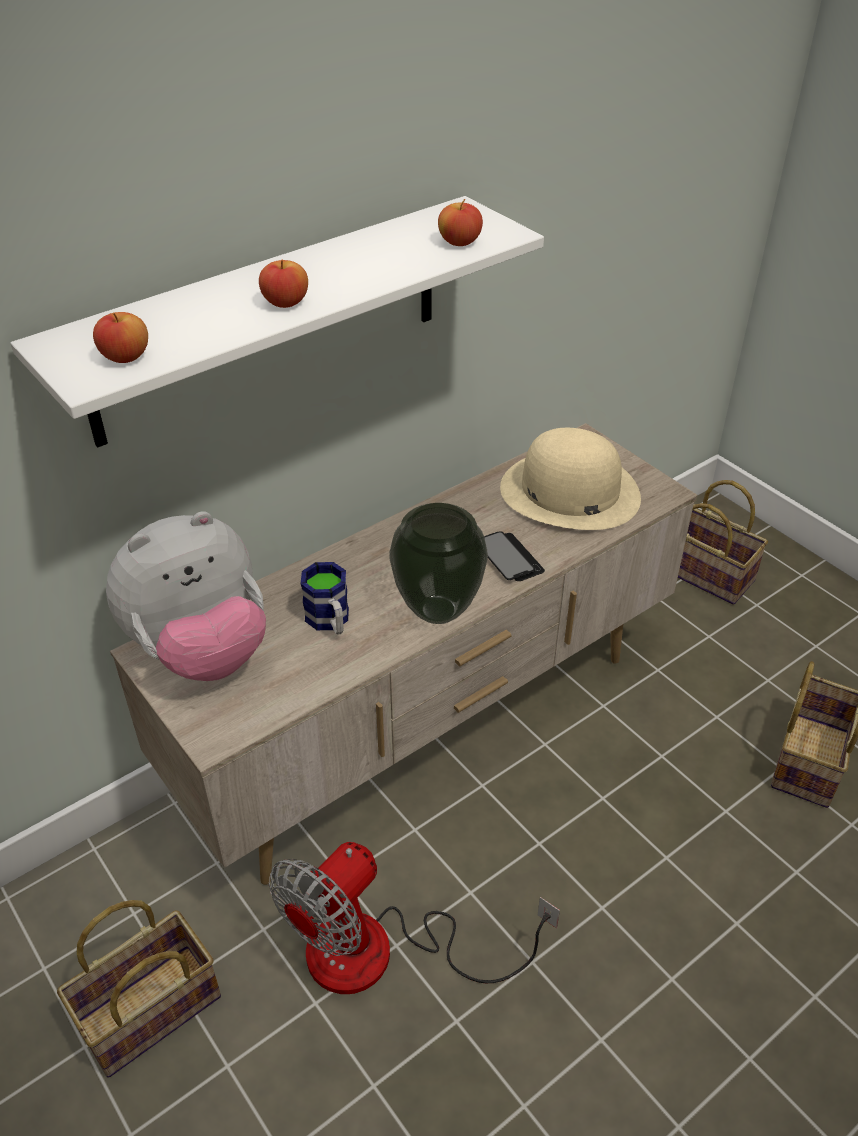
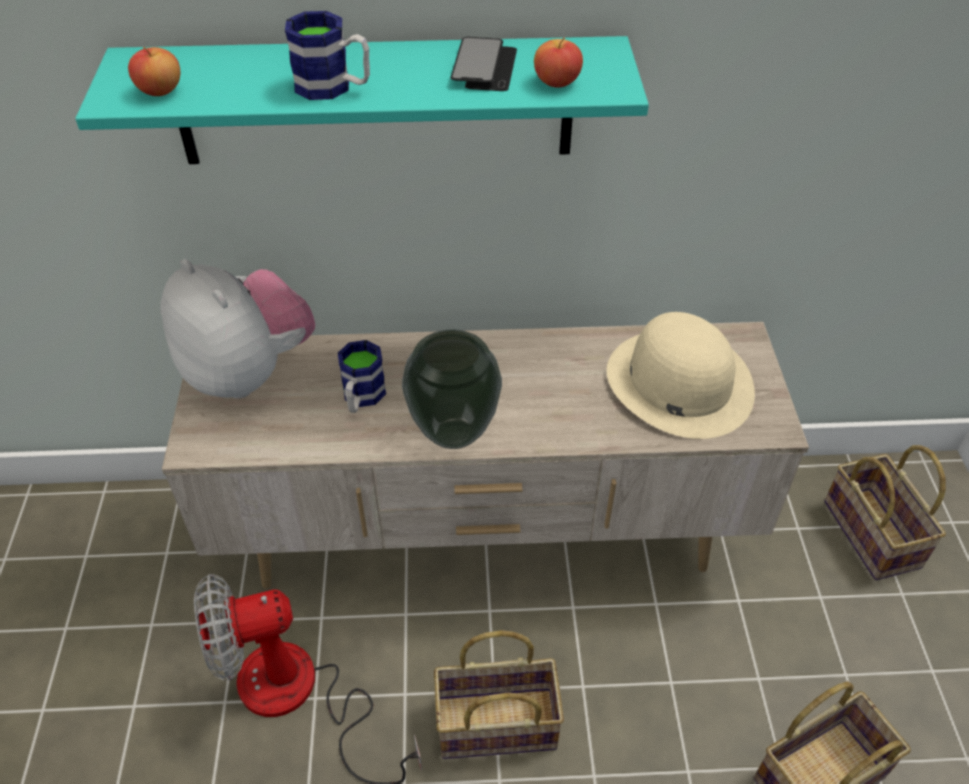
camera: 35 degrees right, 5 degrees up
(148, 1015) = (117, 633): basket -> basket (494, 727)
(201, 651) = (249, 372): plush toy -> plush toy turned 135 degrees counterclockwise
(269, 320) = (375, 101): white shelf -> turquoise shelf
(285, 302) = (334, 87): apple -> mug
(509, 558) = (560, 418): phone -> phone (484, 67)

